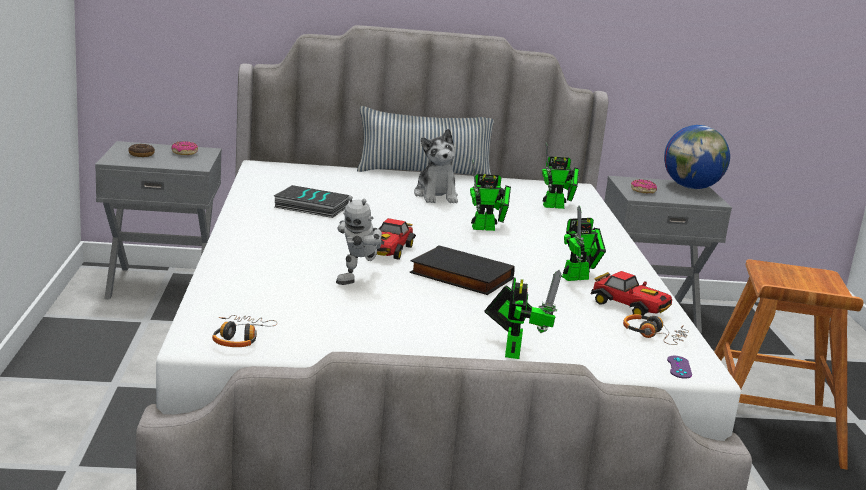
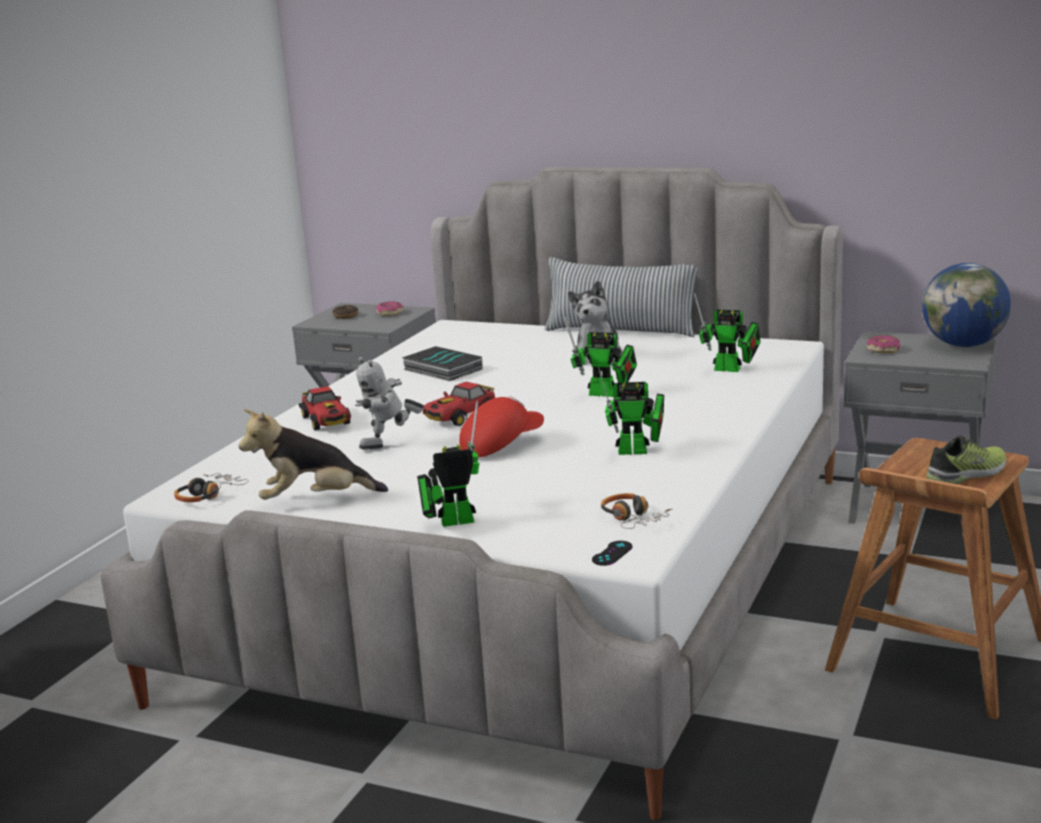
camera: 30 degrees right, 0 degrees up
(358, 337) = (314, 501): none -> plush toy
(459, 276) = (500, 445): black book -> red cap
(513, 349) = (452, 522): toy robot -> toy robot turned 135 degrees counterclockwise
(629, 307) = (650, 486): toy car -> toy car (327, 422)
(679, 367) = (612, 553): purple game controller -> black game controller
(820, 286) = (968, 474): none -> shoe

